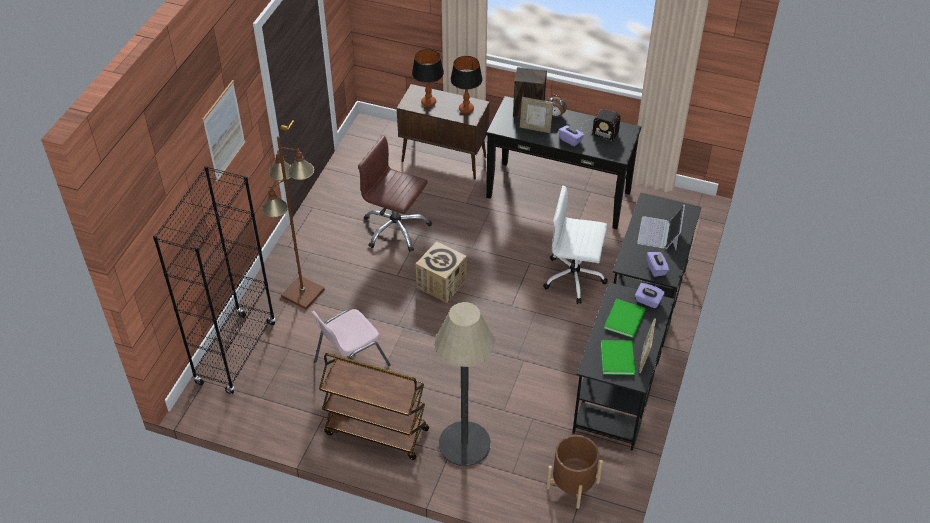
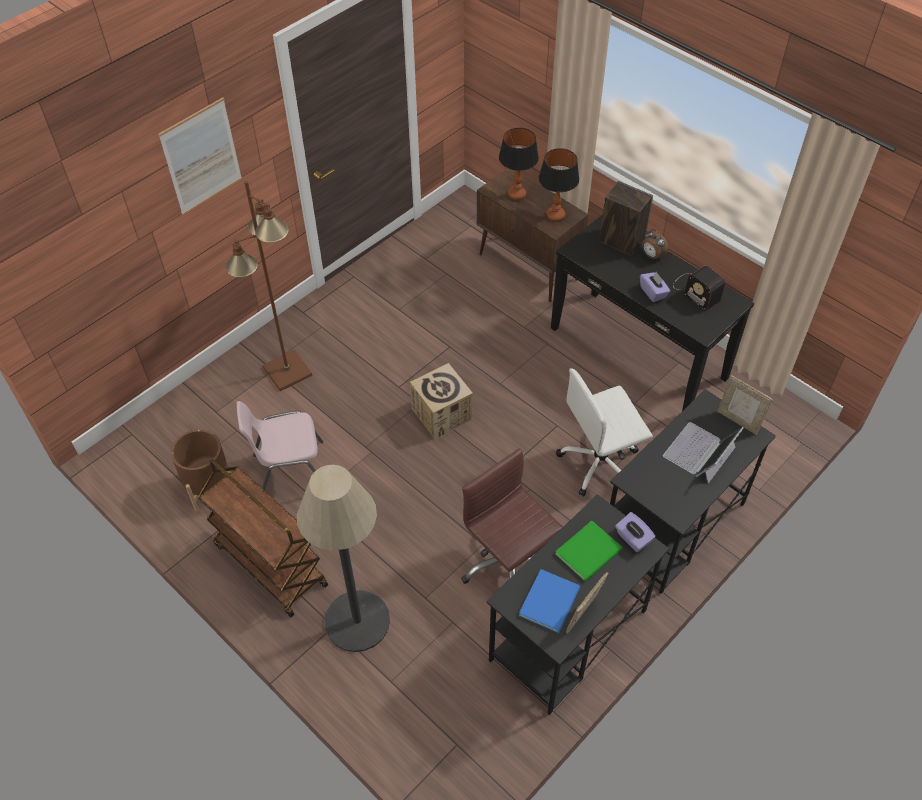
camera: 25 degrees right, 5 degrees up
(236, 353) = (181, 415): black bookcase -> none
(395, 229) = (428, 331): brown office chair -> brown office chair (509, 565)
(535, 128) = (618, 264): picture frame -> picture frame (738, 420)
(573, 485) = (452, 728): brown planter -> brown planter (209, 486)
(575, 278) = (600, 463): white office chair -> white office chair turned 60 degrees counterclockwise
(618, 357) = (551, 601): green book -> blue book
(656, 269) = (668, 499): purple tissue box -> none

